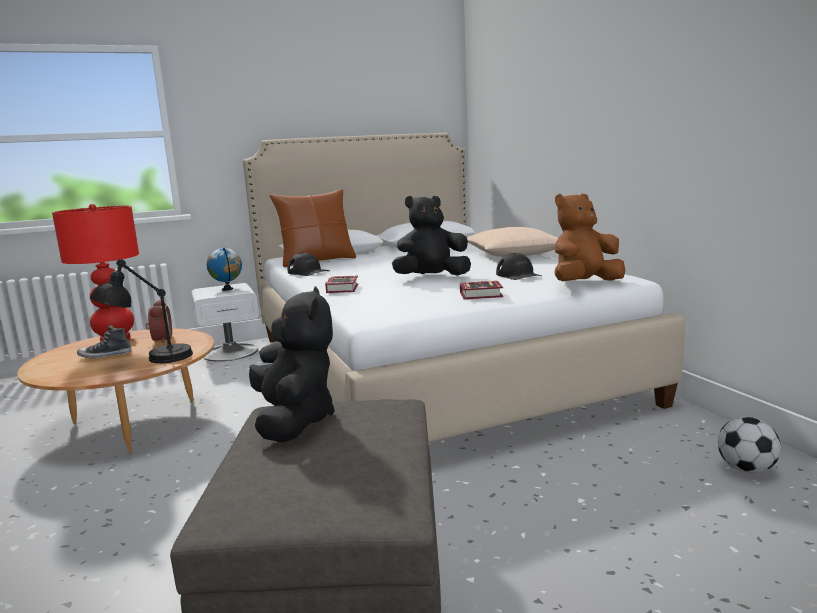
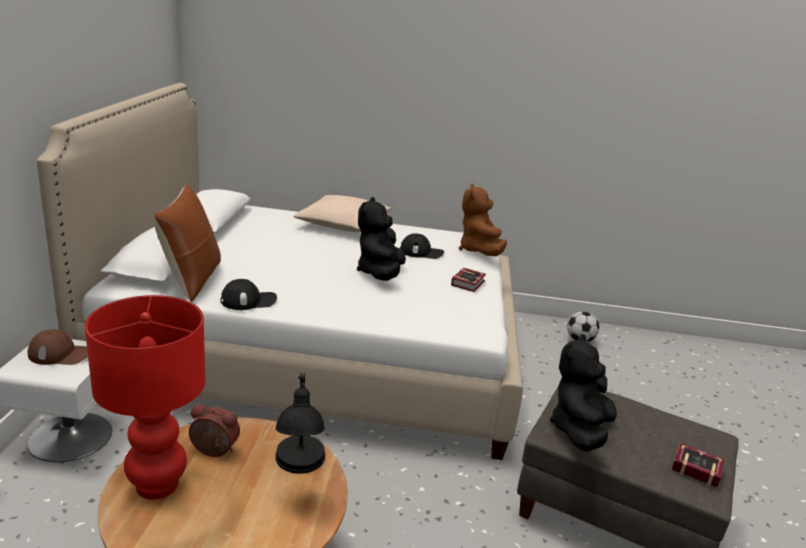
camera: 65 degrees left, 10 degrees up
(105, 355) = (228, 502): shoe -> none
(227, 289) = (60, 354): globe -> brown cap
(294, 420) = (579, 431): black plush toy -> black plush toy turned 75 degrees counterclockwise
(343, 288) = (363, 311): book -> book (694, 467)

